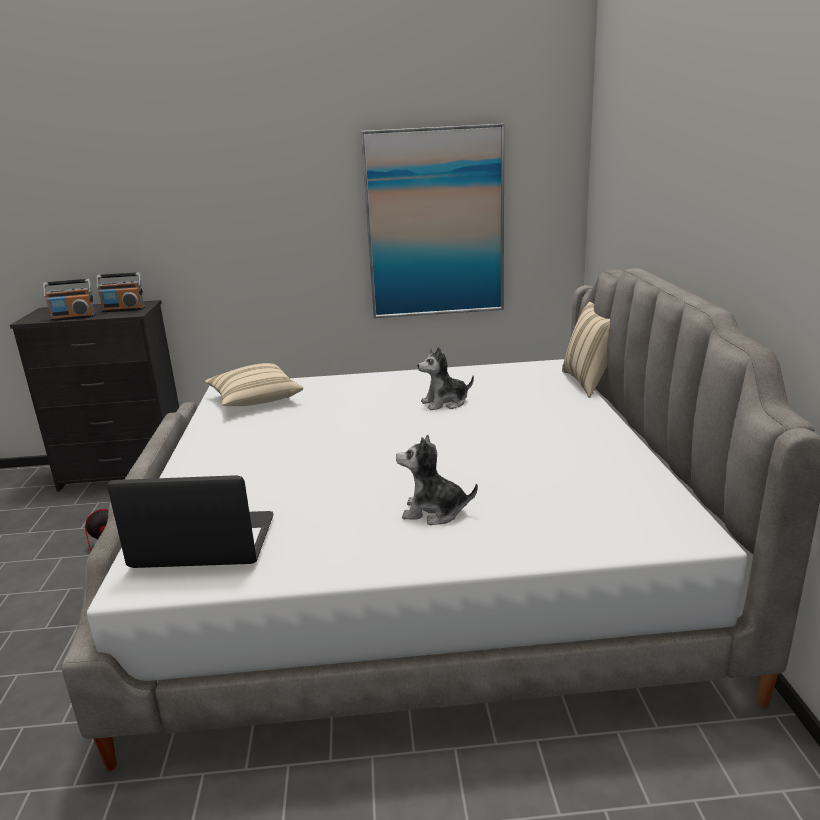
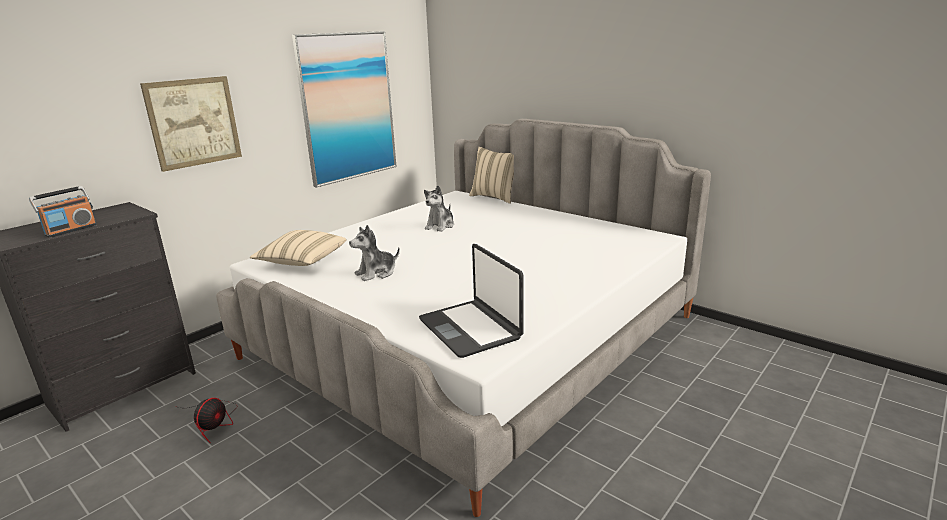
camera: 45 degrees left, 0 degrees up
(124, 309) = (113, 214): radio -> none
(204, 544) = (470, 329): laptop -> laptop turned 75 degrees counterclockwise
(232, 227) = (194, 122): none -> picture
(434, 512) = (552, 269): plush toy -> plush toy (376, 273)

